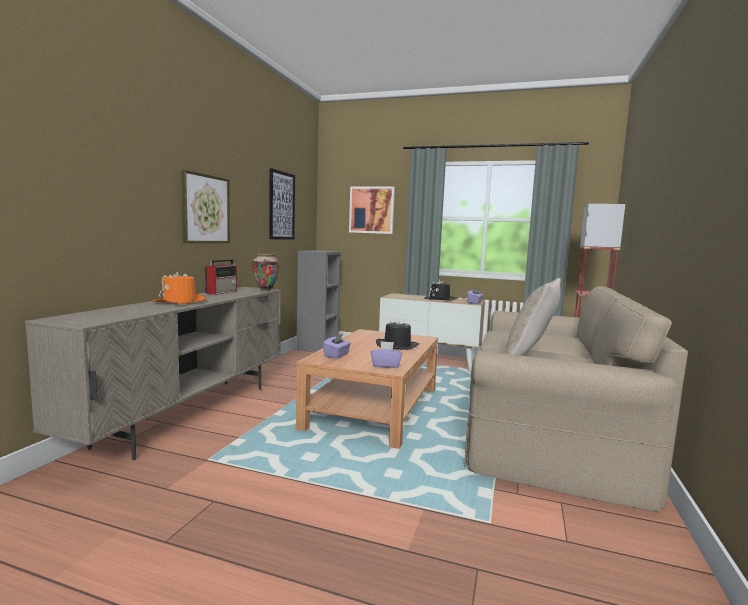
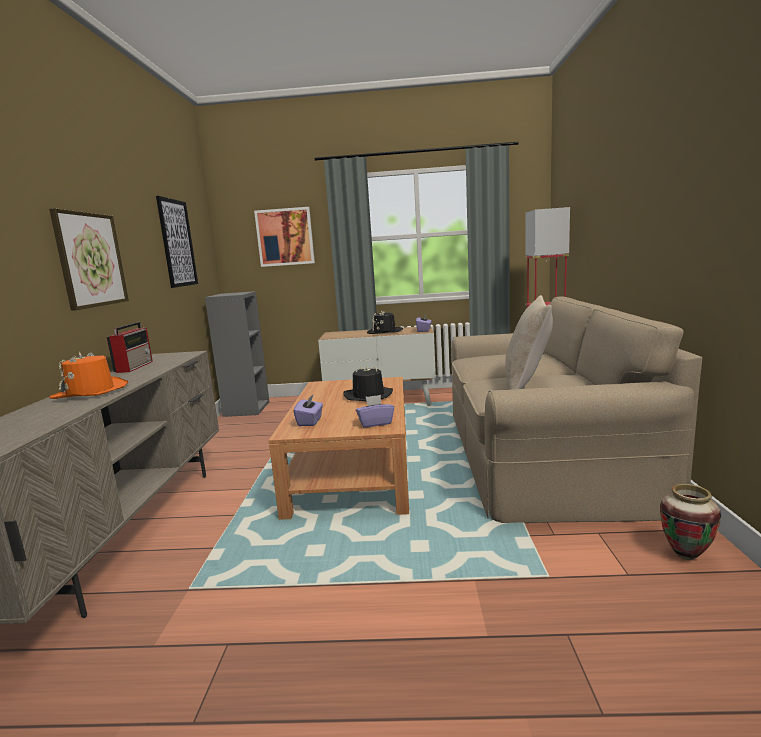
camera: 15 degrees left, 5 degrees up
(266, 290) = (189, 354): vase -> vase (686, 555)

